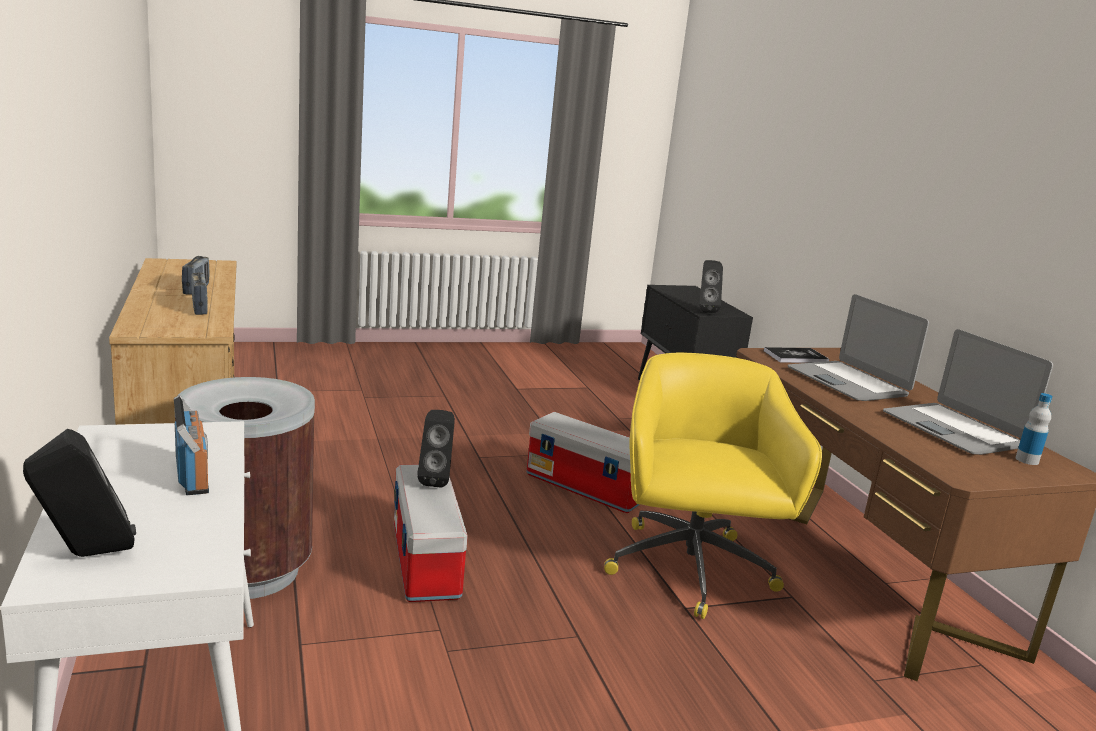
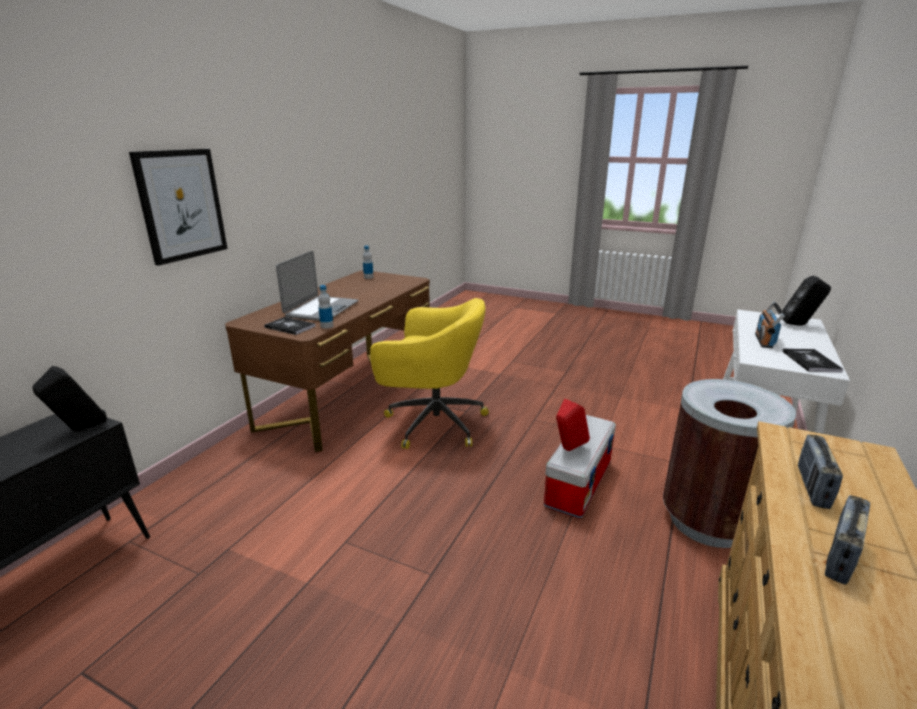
camera: 135 degrees left, 5 degrees up
(123, 446) = (810, 361): none -> book
(436, 480) = (568, 450): black speaker -> red speaker
(587, 487) = (393, 496): storage box -> none
(690, 571) = (432, 422): yellow office chair -> yellow office chair turned 120 degrees counterclockwise
(772, 364) = (327, 326): none -> bottle
(879, 202) = (181, 205): none -> picture
(954, 430) = (356, 287): laptop -> none

